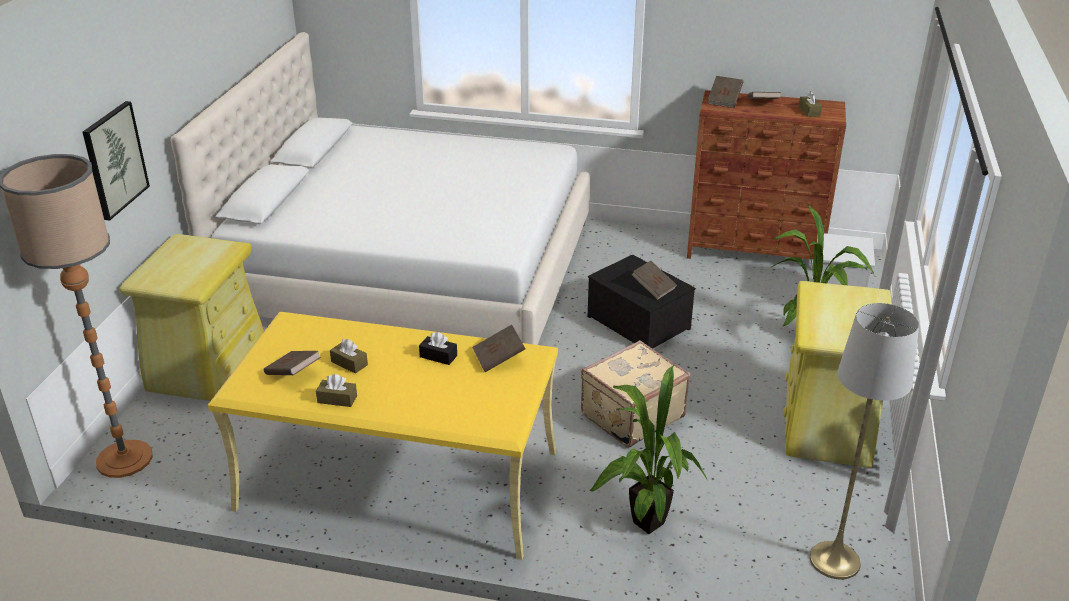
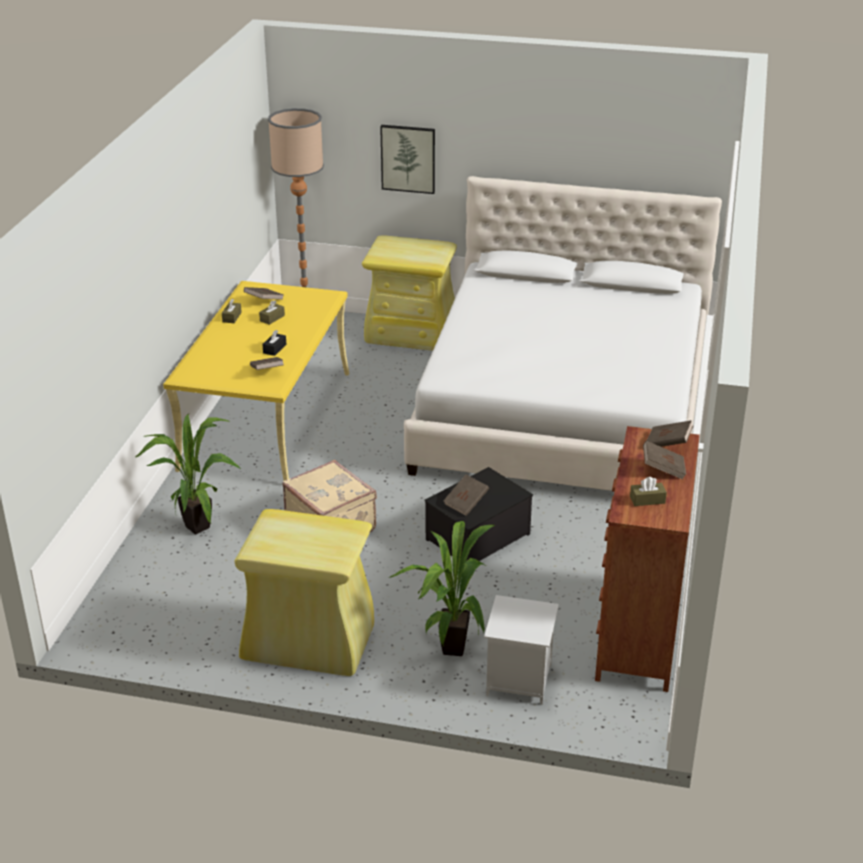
camera: 90 degrees right, 0 degrees up
(834, 560) = (134, 617): grey floor lamp -> none

